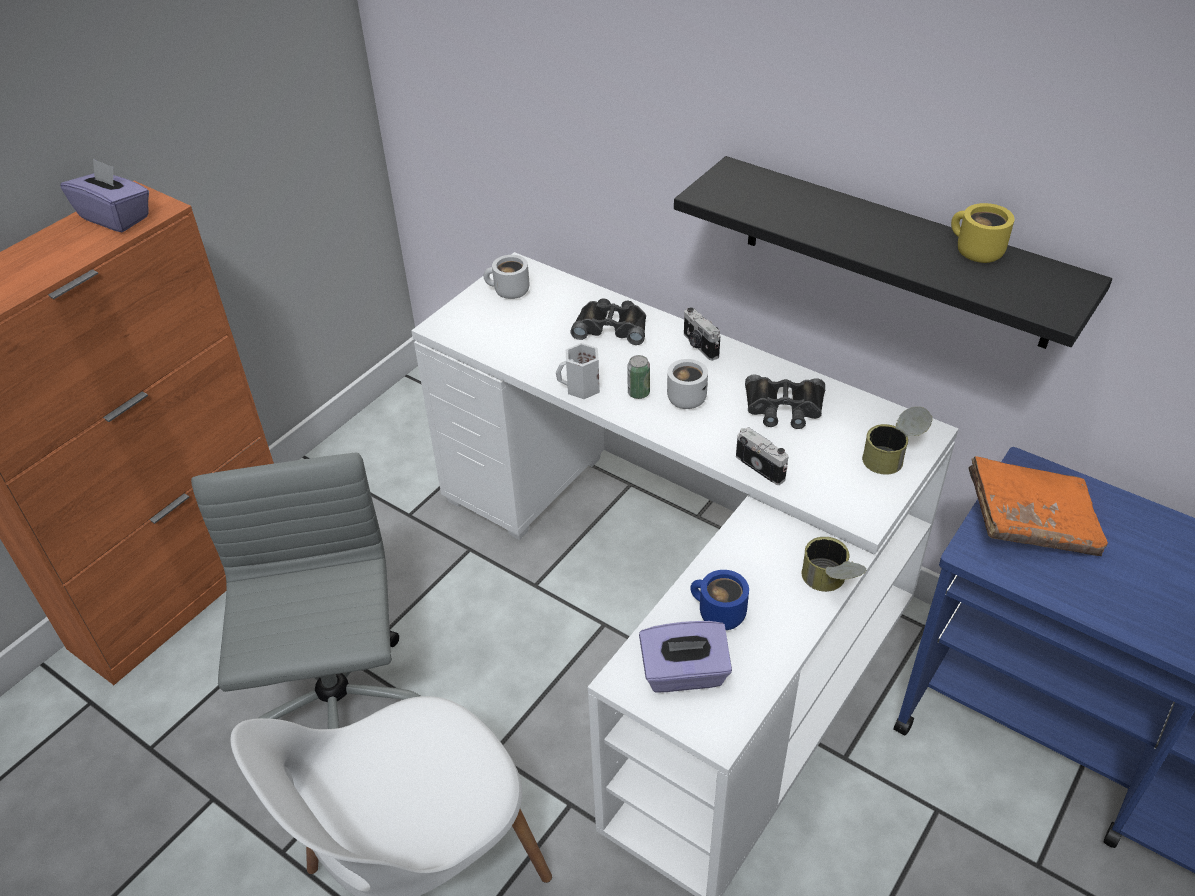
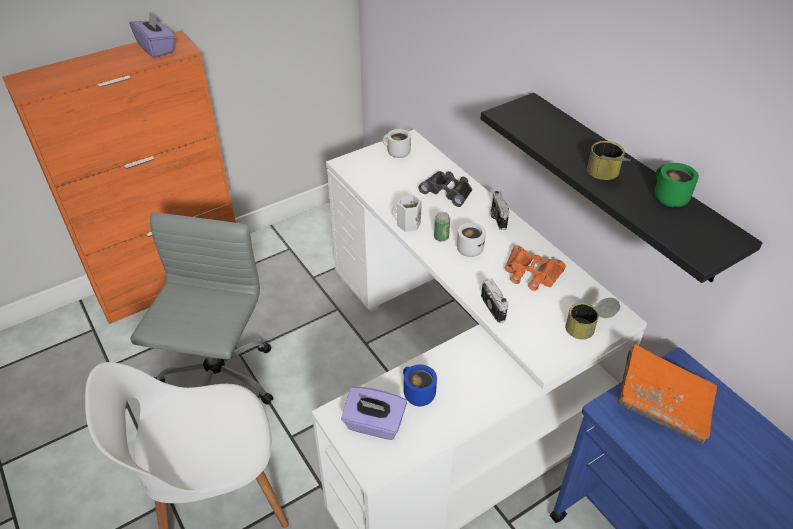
camera: 20 degrees right, 0 degrees up
(783, 408) = (531, 274): black binoculars -> orange binoculars
(829, 584) = (501, 399): can -> can (604, 176)
(974, 252) = (667, 197): yellow mug -> green mug

